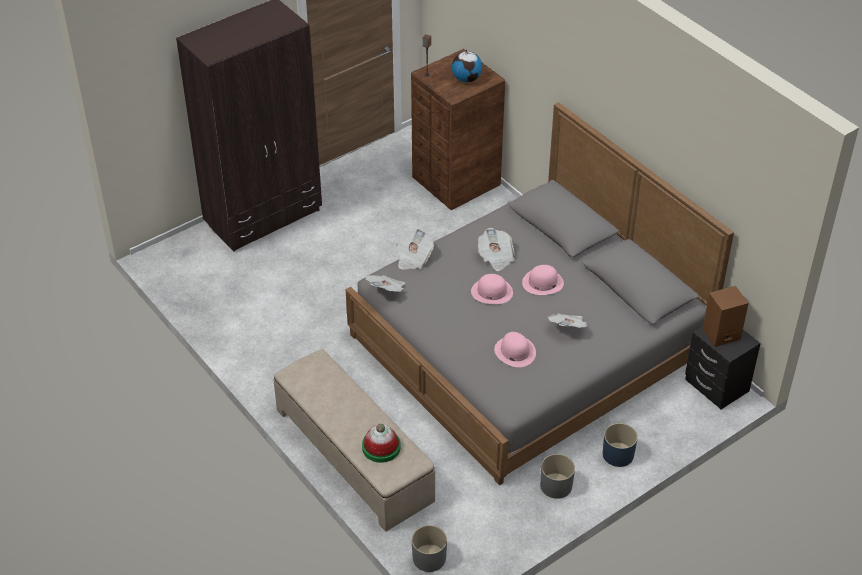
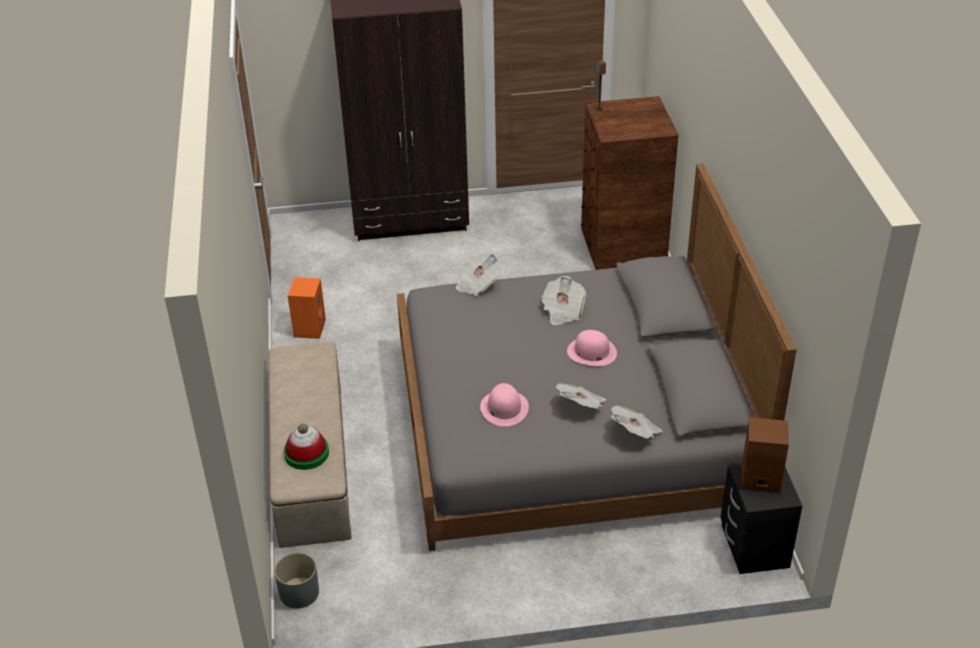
camera: 30 degrees right, 5 degrees down
(256, 344) = (309, 328): none -> orange speaker
(387, 290) = (426, 305): newspaper -> newspaper (635, 432)
(466, 79) = (637, 123): globe -> none
(492, 291) = (530, 342): pink hat -> none
(556, 485) = (488, 577): grey planter -> none
(618, 455) = (581, 573): blue planter -> none

